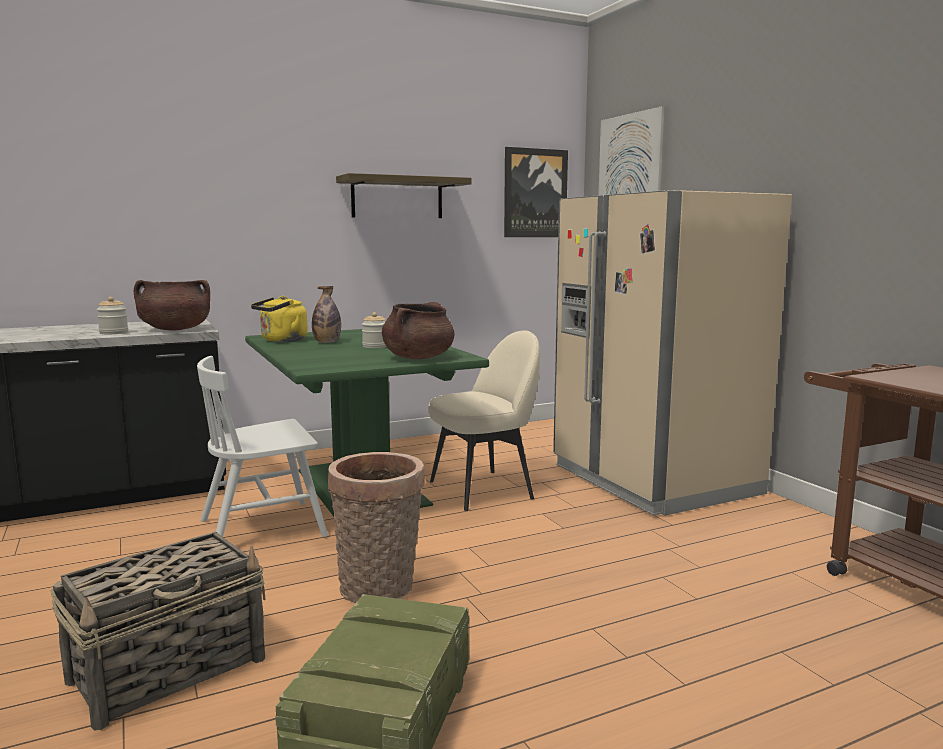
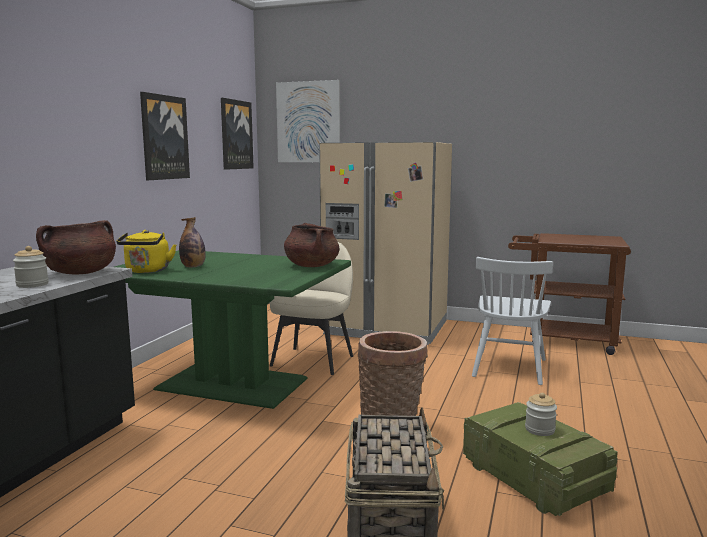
camera: 45 degrees left, 0 degrees up
(263, 528) = (230, 432): white chair -> white chair (509, 367)
(375, 346) = (244, 264): jar -> jar (539, 429)
(397, 198) = (164, 137): shelf -> picture

